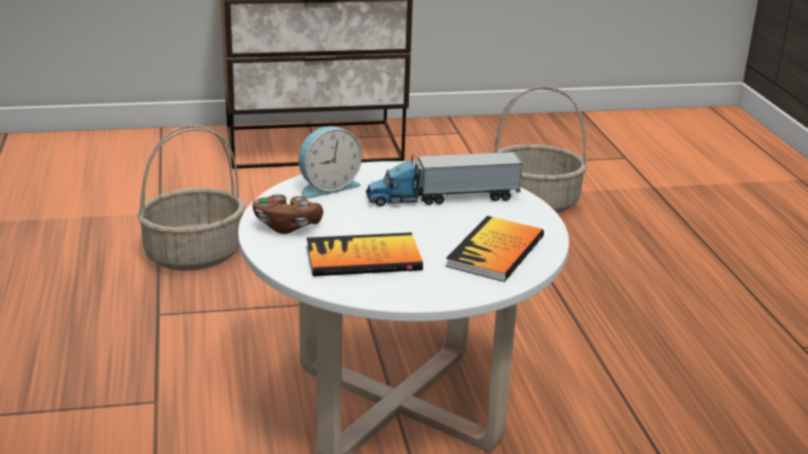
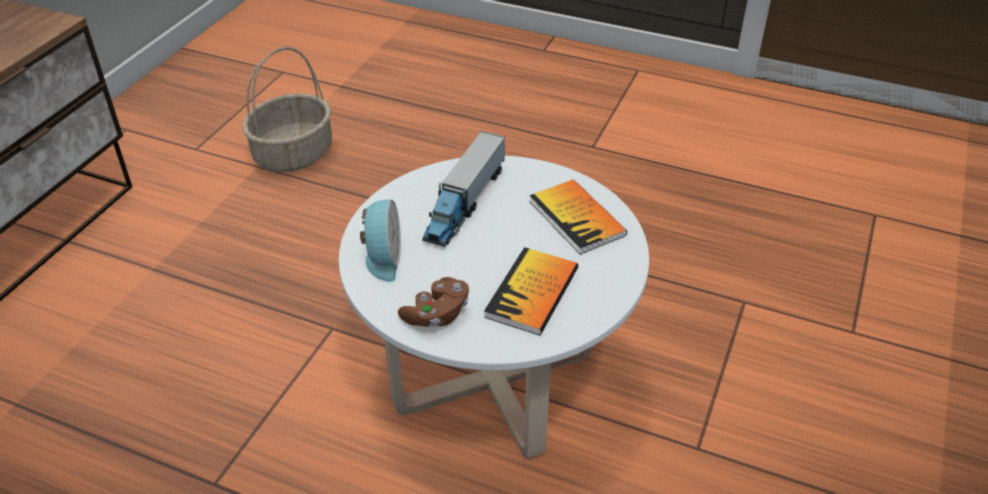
camera: 55 degrees left, 15 degrees up
(195, 254) = (133, 409): basket -> none

